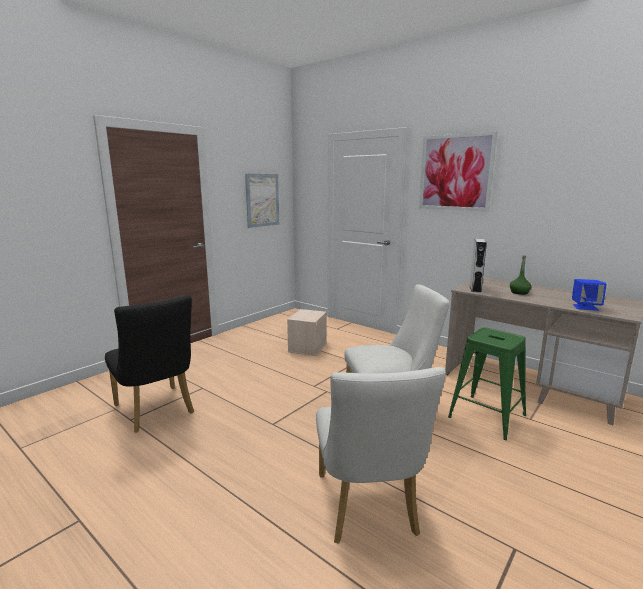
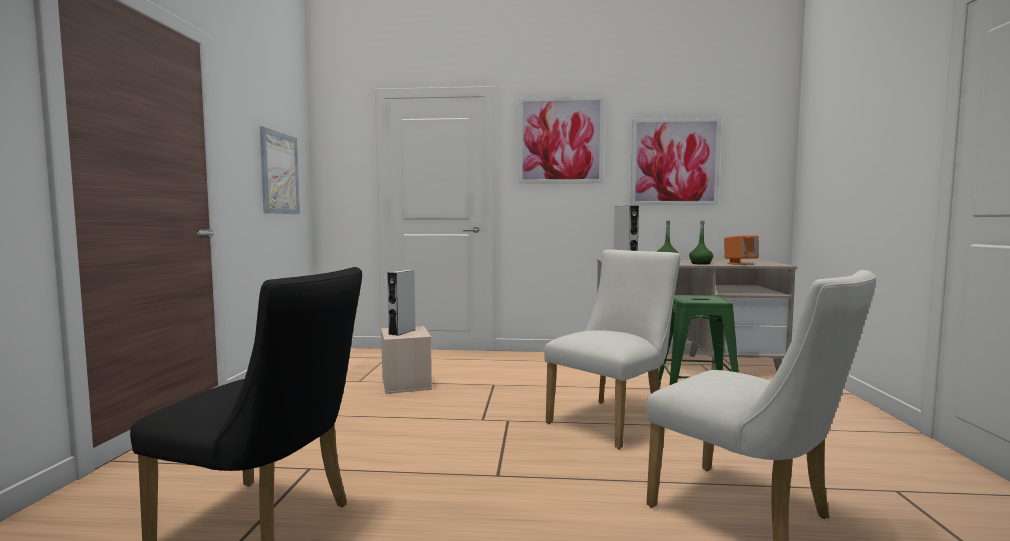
camera: 35 degrees left, 10 degrees down
(305, 315) = (402, 332): none -> grey speaker
(543, 300) = (700, 263): none -> green bottle
(562, 194) = (674, 162): none -> picture
(585, 307) = (740, 264): blue speaker -> orange speaker

